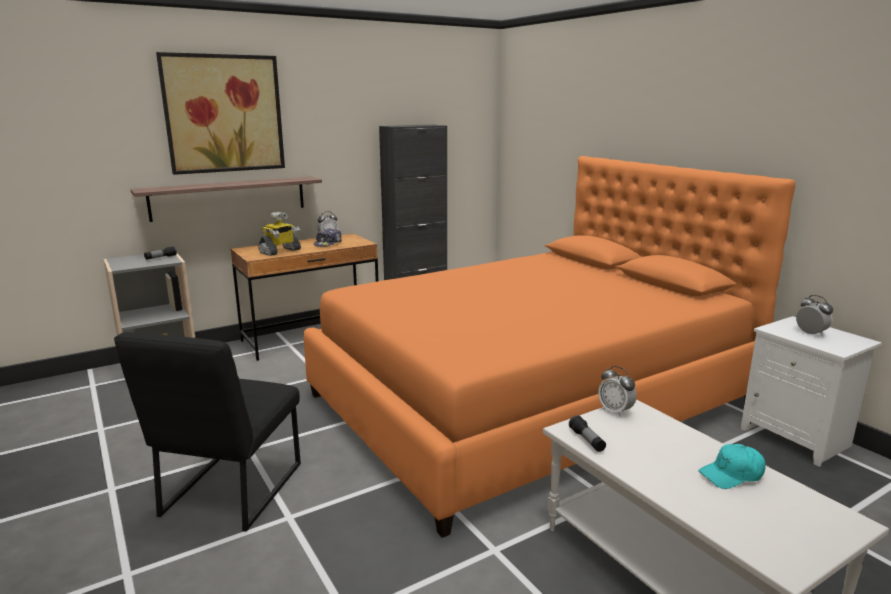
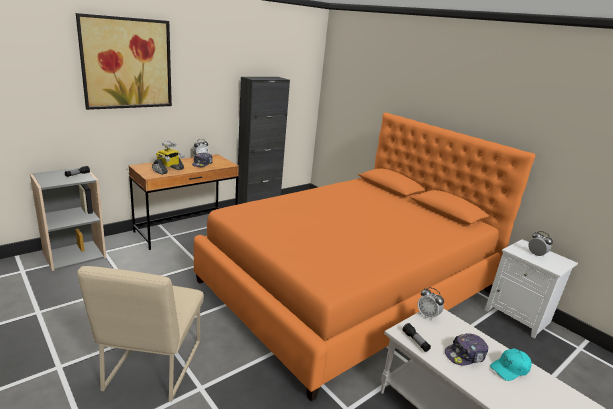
camera: 10 degrees left, 5 degrees up
(229, 198) = (128, 127): shelf -> none
(230, 491) = (152, 366): black chair -> beige chair
(662, 457) = (465, 355): none -> cap

